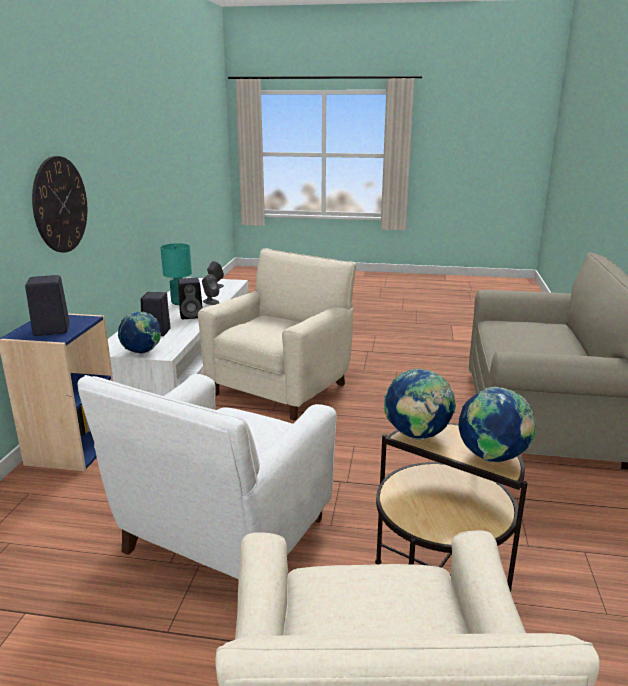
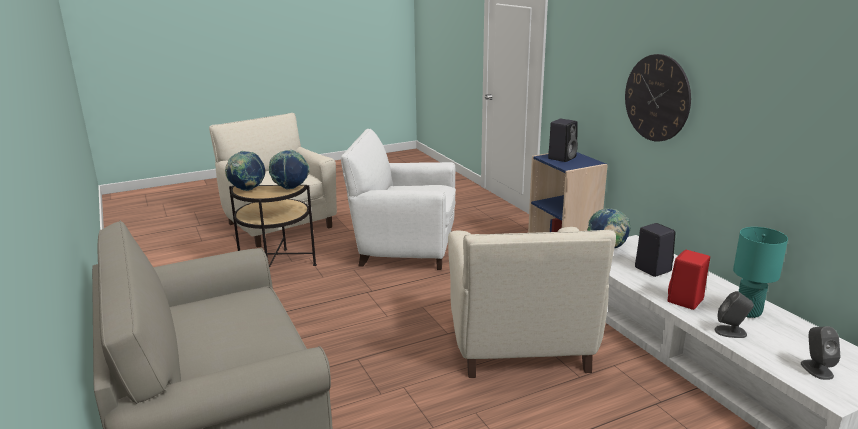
camera: 145 degrees right, 0 degrees up
(192, 315) = (685, 301): black speaker -> red speaker
(222, 537) = (404, 248): white armchair -> white armchair turned 75 degrees counterclockwise

